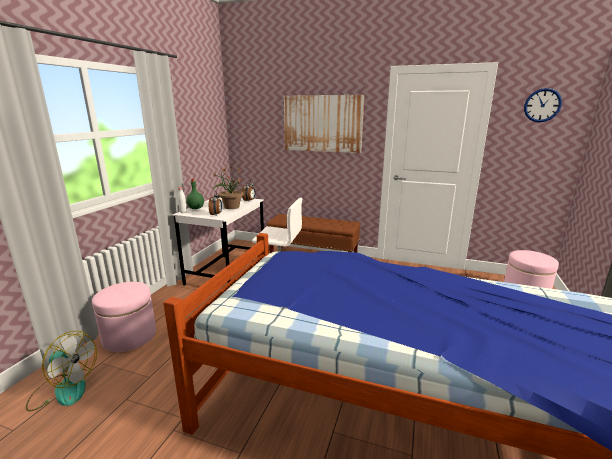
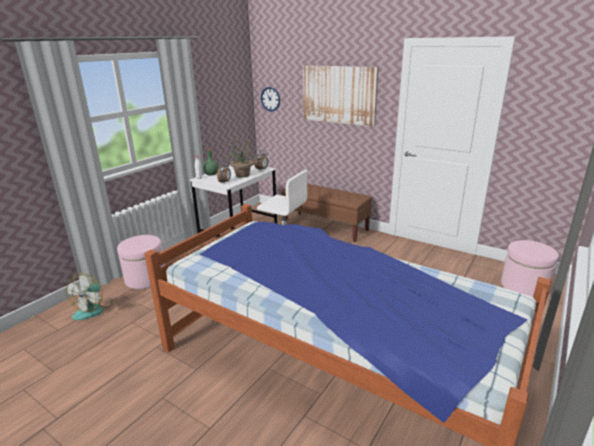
camera: 15 degrees right, 5 degrees up
(64, 389) = (93, 309): fan -> fan turned 75 degrees clockwise
(542, 105) = (562, 85): wall clock -> wall clock (270, 99)

